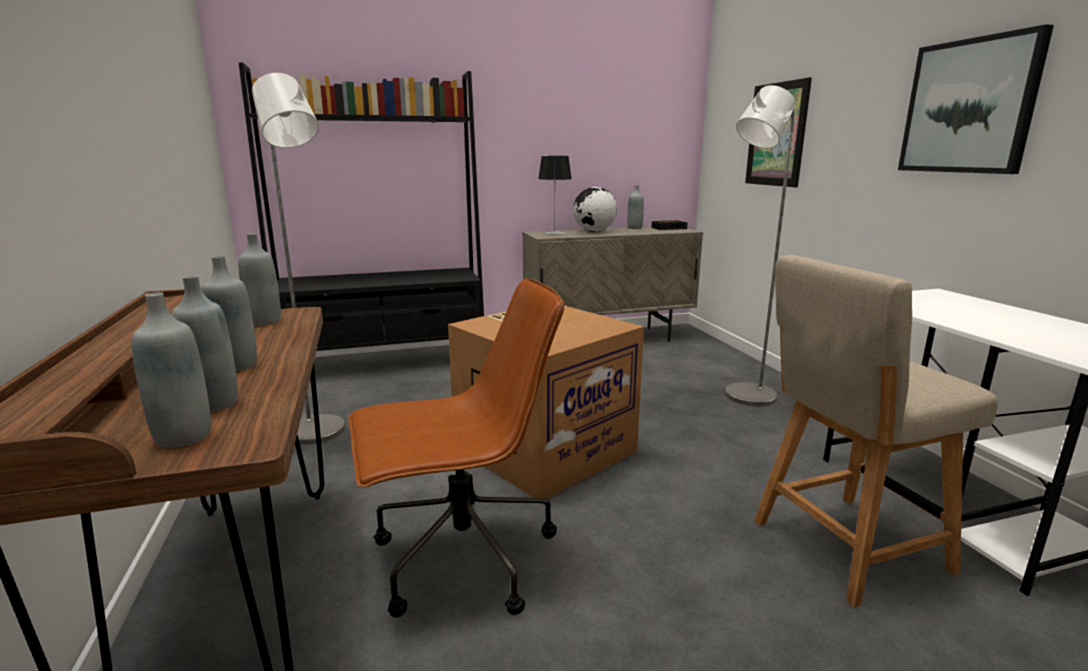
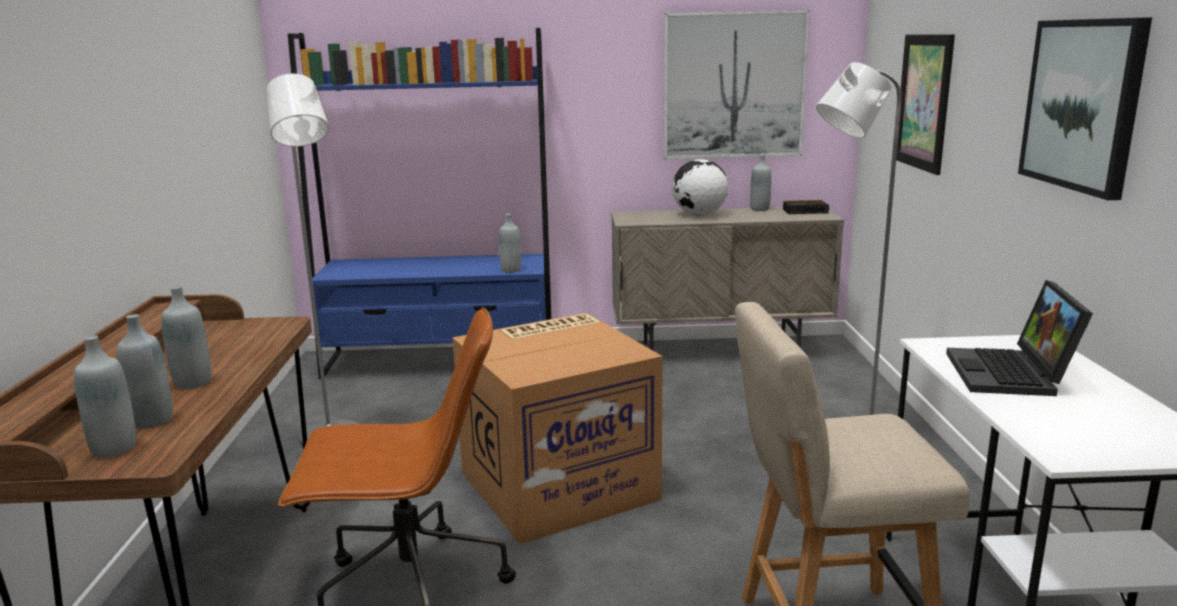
camera: 15 degrees right, 0 degrees up
(264, 321) = (247, 333): grey bottle -> grey bottle (511, 270)
(387, 362) = (441, 362): black bookcase -> blue bookcase
(554, 233) = (647, 216): table lamp -> none
(614, 131) = (733, 85): none -> picture
(960, 313) = (1012, 375): none -> laptop

